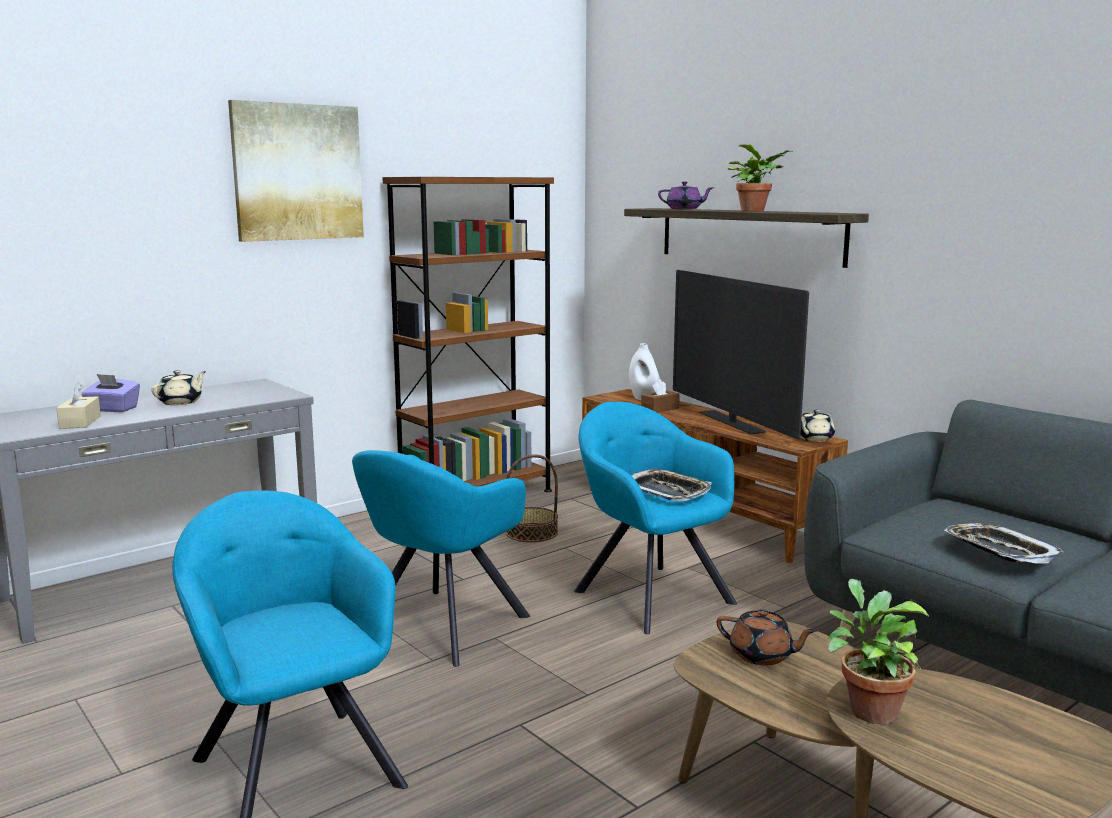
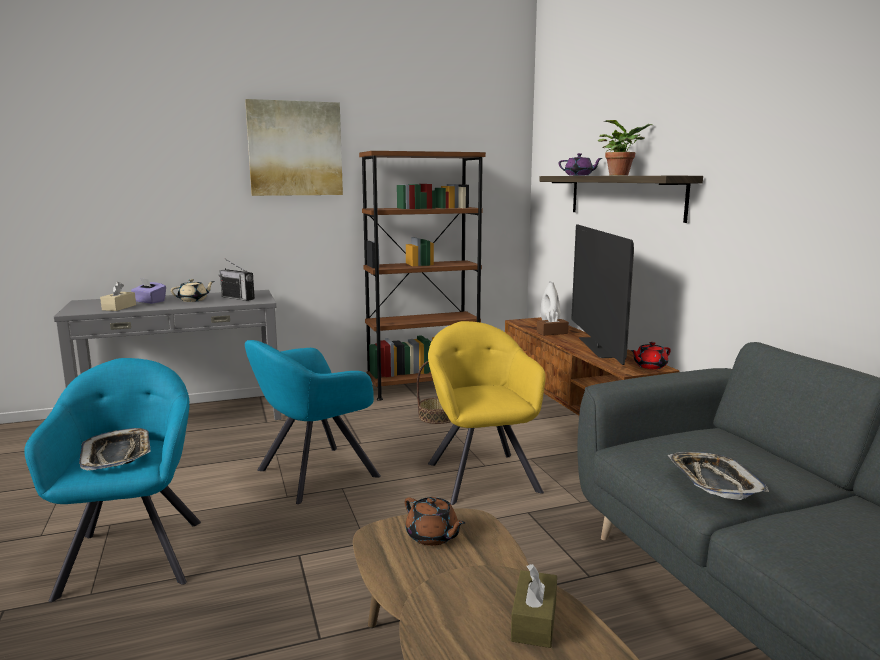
camera: 20 degrees right, 0 degrees up
(244, 394) = (238, 298): none -> radio
(649, 594) = (481, 475): turquoise armchair -> yellow armchair
(667, 491) = (490, 395): tray -> tray (118, 455)
(813, 439) = (649, 366): beige teapot -> red teapot
(868, 709) = (444, 600): potted plant -> none
(968, 708) = (534, 620): none -> brown tissue box

